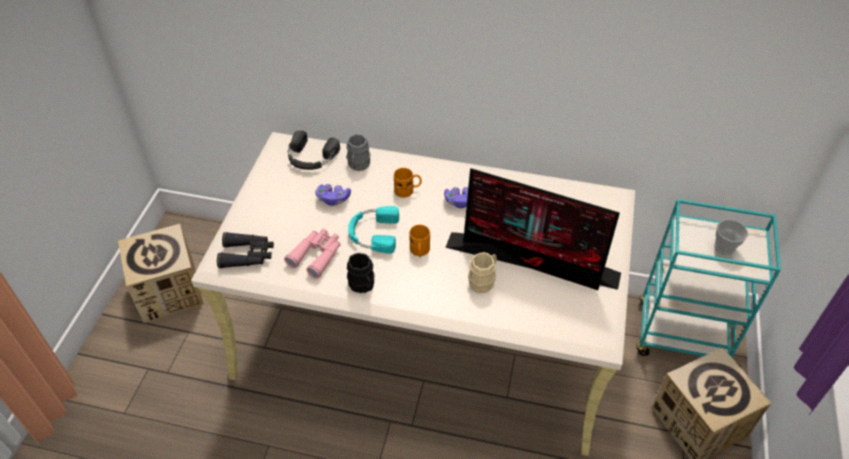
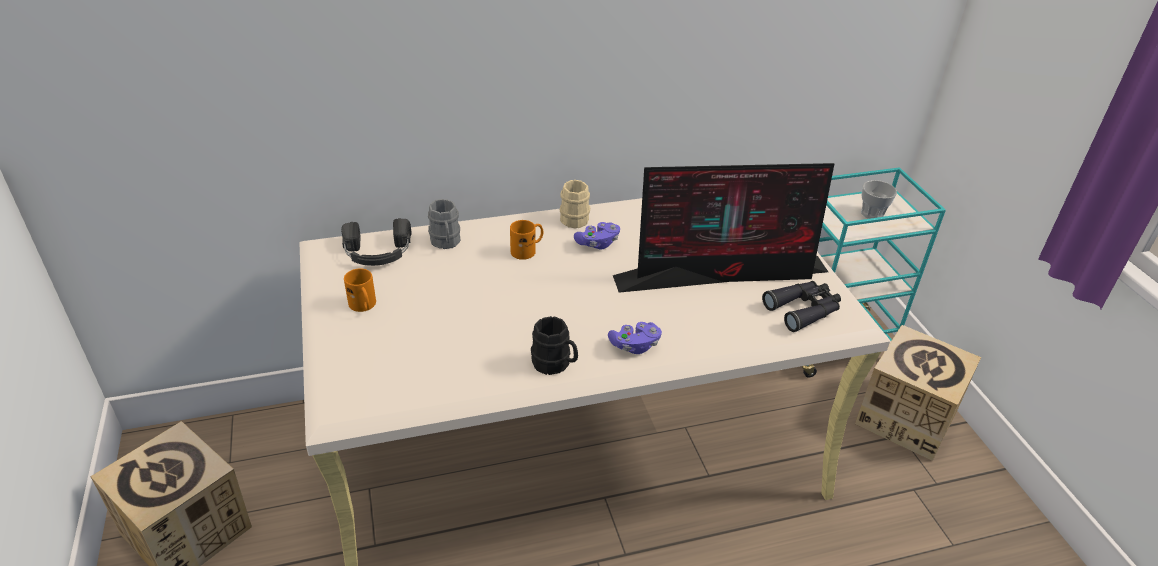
camera: 30 degrees left, 10 degrees down
(248, 255) = (373, 384): black binoculars -> black binoculars (803, 310)
(317, 255) = (469, 352): pink binoculars -> none
(333, 199) = (442, 286): purple game controller -> purple game controller (634, 345)
(373, 233) = (521, 306): turquoise headphones -> none
(420, 252) = (593, 306): orange mug -> orange mug (364, 306)
(483, 280) = (688, 310): beige mug -> beige mug (575, 217)

